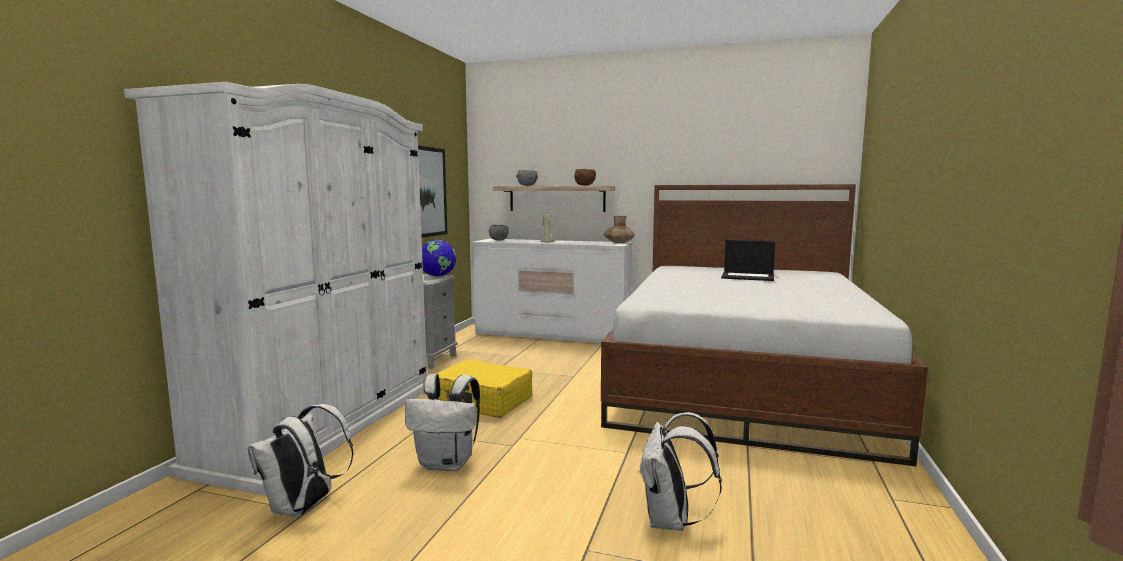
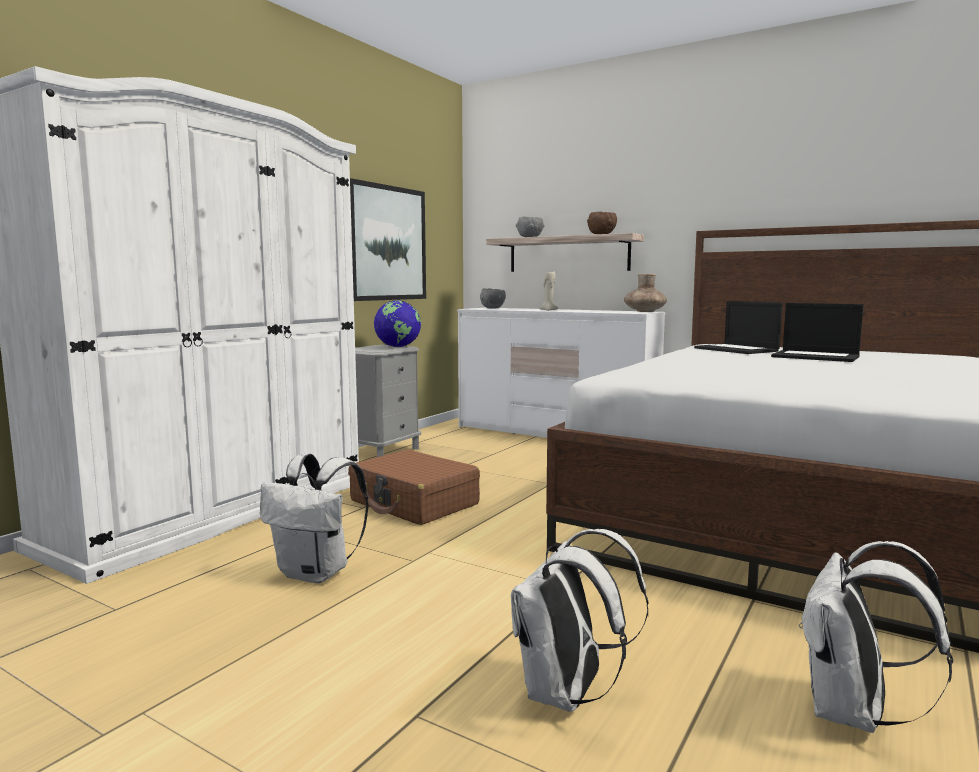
camera: 15 degrees right, 0 degrees up
(303, 508) = (115, 605): white backpack -> white backpack (853, 714)
(483, 401) = (414, 503): yellow suitcase -> brown suitcase
(693, 272) = (737, 350): none -> laptop

